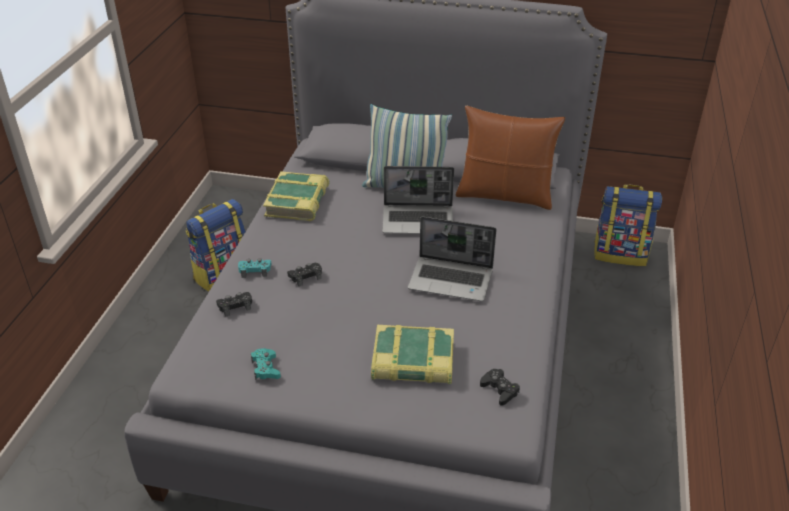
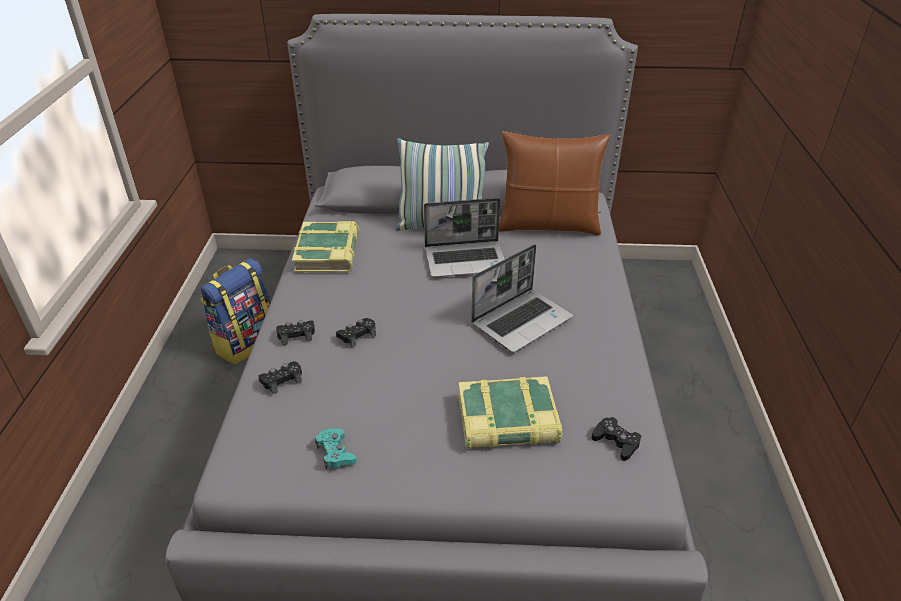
camera: 10 degrees left, 0 degrees up
(255, 270) = (296, 335): turquoise game controller -> black game controller
(452, 280) = (522, 320): laptop -> laptop turned 45 degrees counterclockwise
(620, 254) = (651, 276): backpack -> none

